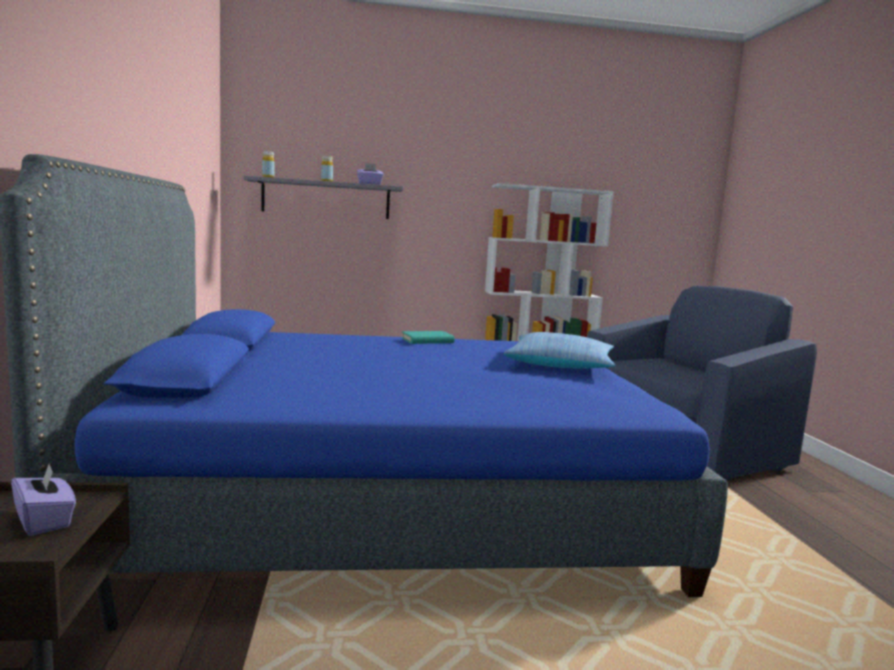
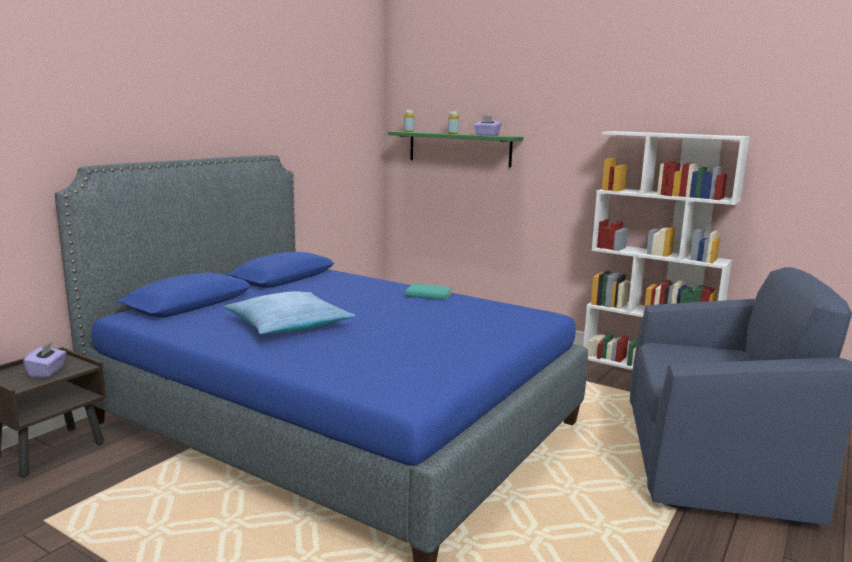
camera: 40 degrees right, 5 degrees up
(326, 199) = (459, 148): grey shelf -> green shelf
(560, 365) = (474, 337): pillow -> pillow (288, 325)

